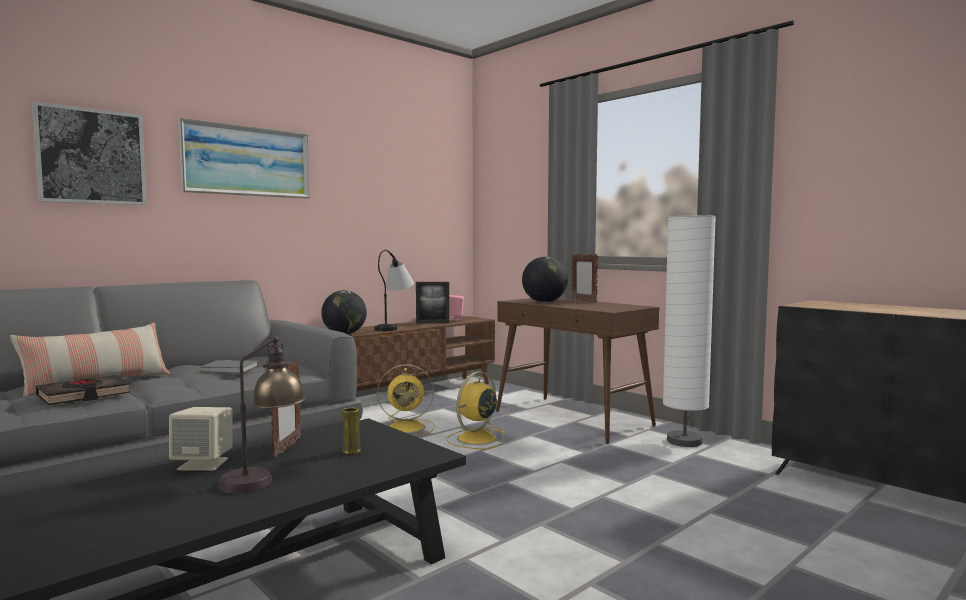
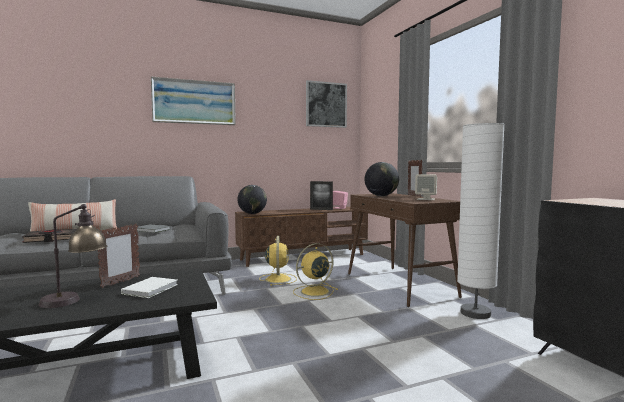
camera: 20 degrees right, 0 degrees up
(91, 156) = (99, 102): picture -> picture (326, 104)
(204, 464) = (61, 286): beige speaker -> beige speaker (426, 199)
(351, 451) = (152, 289): yellow vase -> white book
(395, 327) = (291, 211): table lamp -> none
(408, 427) = (278, 279): yellow fan -> yellow fan turned 105 degrees counterclockwise

